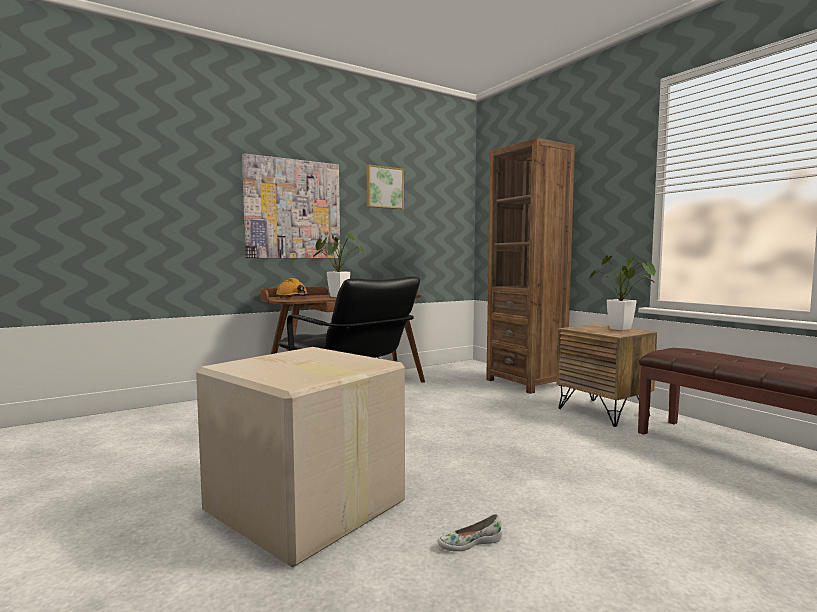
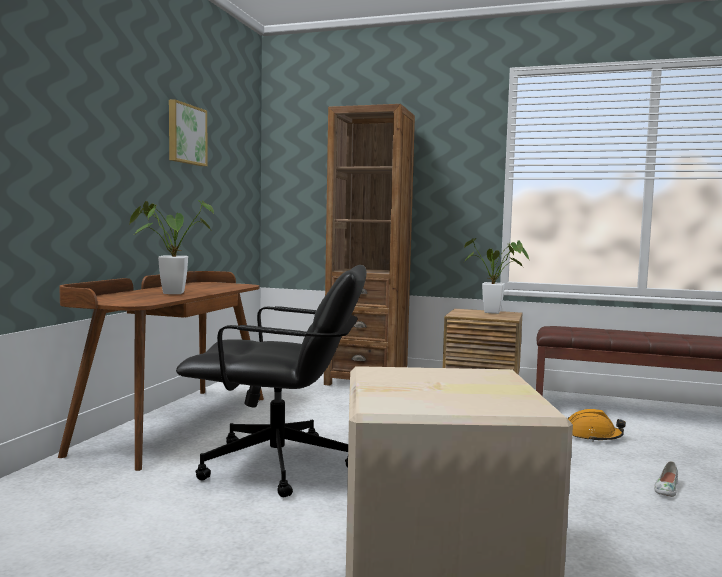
camera: 40 degrees left, 0 degrees up
(293, 209) = (89, 157): picture -> none
(293, 298) = (121, 299): orange hard hat -> orange hard hat (592, 436)
(469, 542) = (615, 540): white shoe -> white shoe (666, 488)

